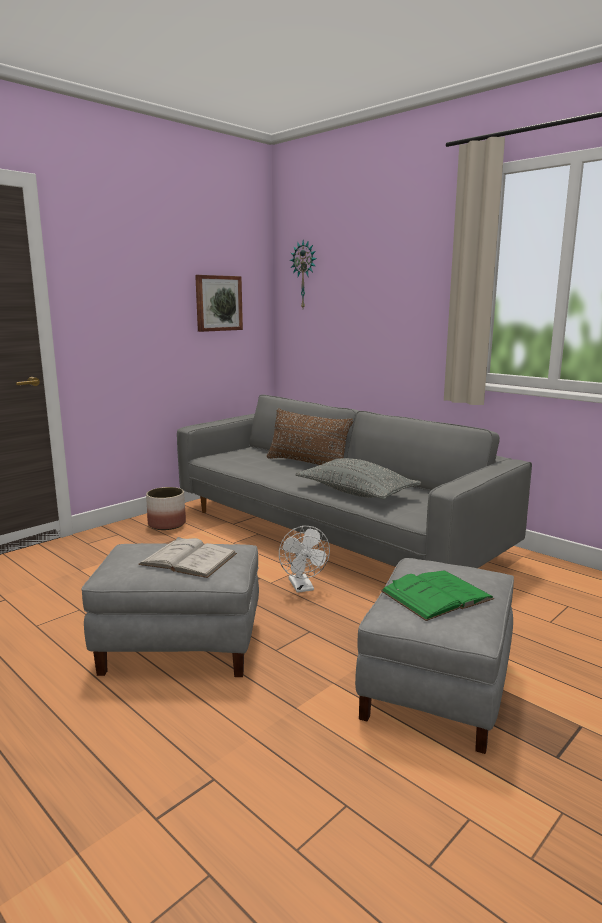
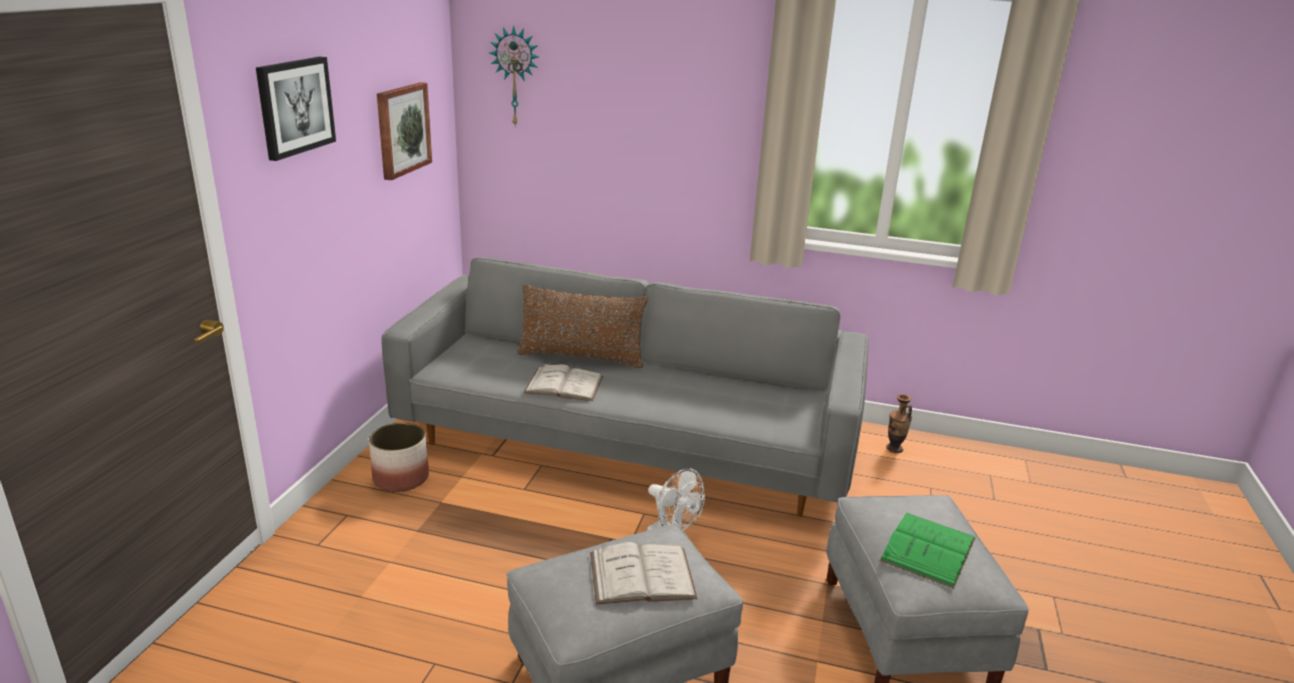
camera: 30 degrees left, 10 degrees up
(121, 267) = (295, 106): none -> picture
(276, 472) = (564, 384): none -> white book
(356, 493) = (694, 403): grey pillow -> none
(558, 576) = (894, 449): none -> vase

